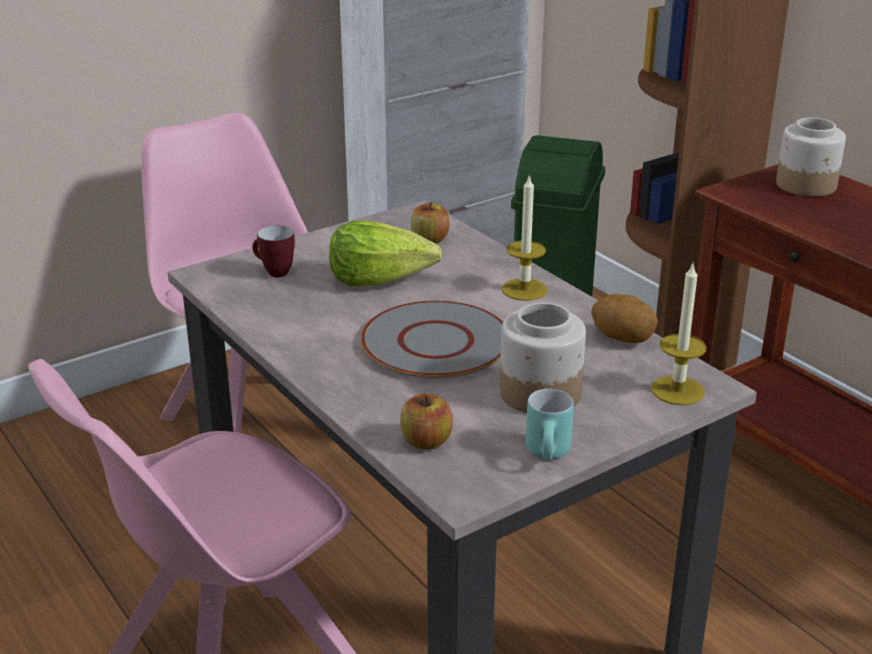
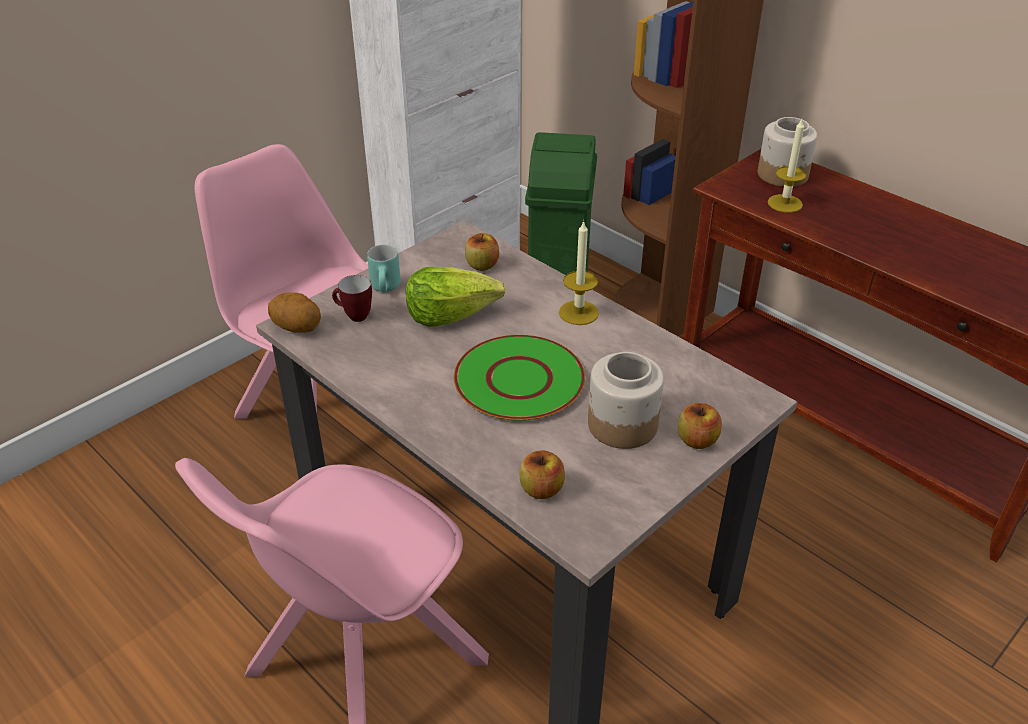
camera: 10 degrees left, 10 degrees up
(436, 342) = (519, 379): grey plate -> green plate
(550, 455) = (649, 491): turquoise mug -> turquoise mug (387, 289)
(622, 338) = (675, 357): potato -> potato (297, 328)
(623, 415) = (697, 440): none -> apple
(677, 390) = (734, 408): candle -> candle (785, 203)

